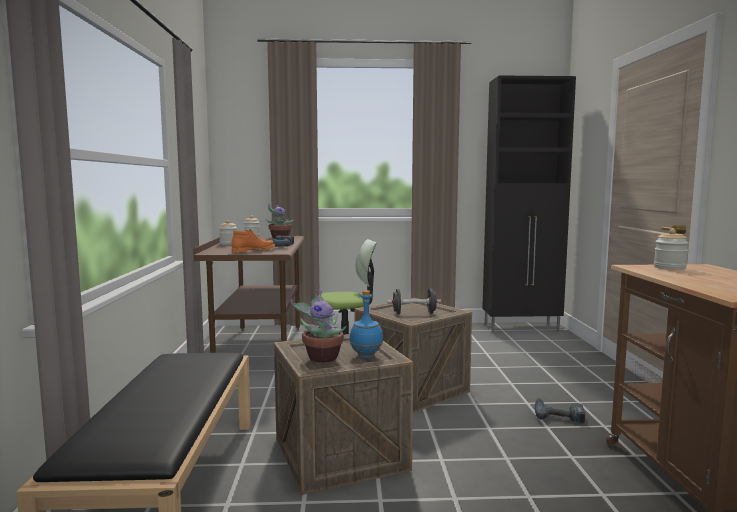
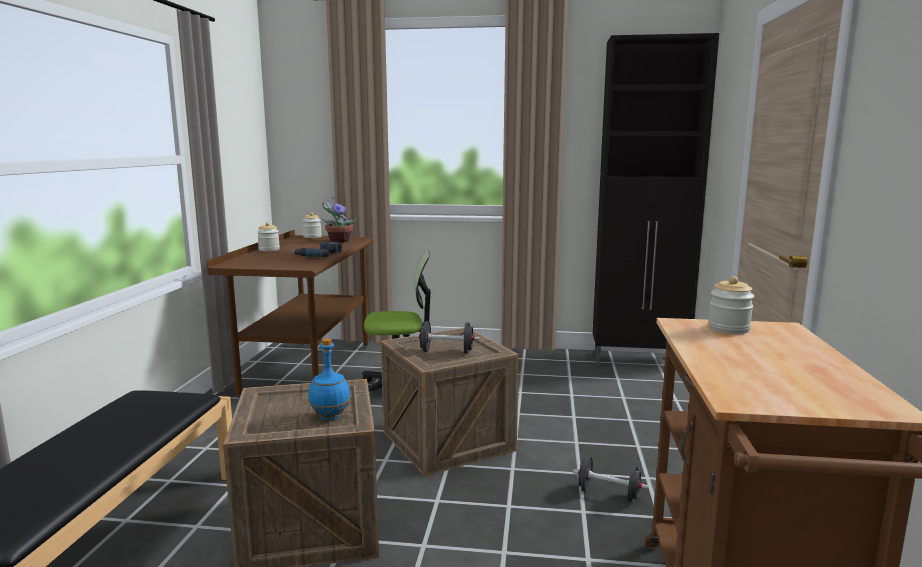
camera: 10 degrees right, 5 degrees up
(253, 251) = (279, 264): orange boot -> none
(321, 357) = (274, 415): potted plant -> none
(558, 414) = (608, 494): power drill -> black dumbbell

